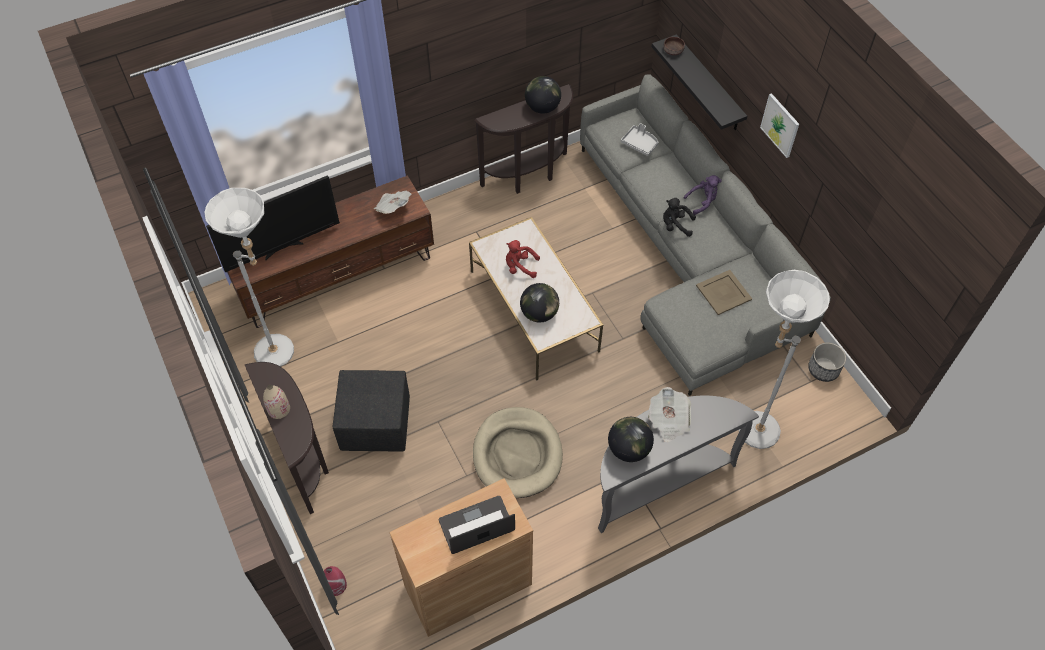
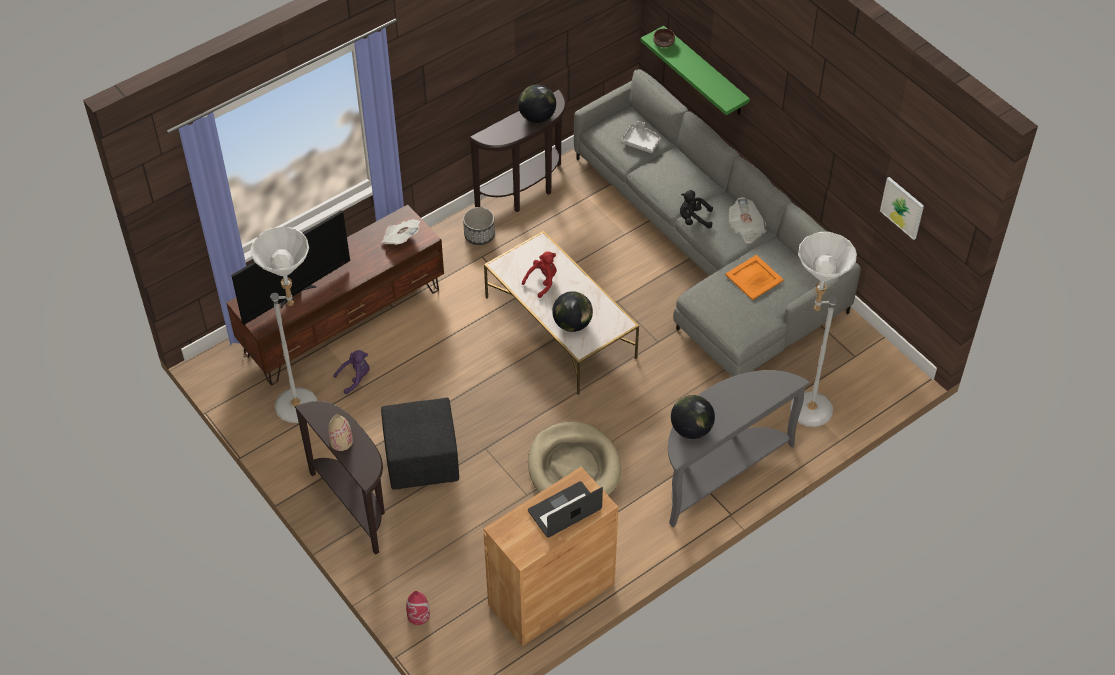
camera: 10 degrees left, 5 degrees down
(520, 267) = (542, 281): red plush toy -> red plush toy turned 135 degrees clockwise
(668, 421) = (724, 398): newspaper -> newspaper (746, 228)
(703, 202) = (717, 192): purple plush toy -> purple plush toy (355, 378)
(708, 84) = (705, 72): black shelf -> green shelf
(723, 292) = (753, 277): beige tray -> orange tray
(780, 125) = (784, 103): picture -> picture (902, 207)
(823, 369) = (865, 343): planter -> planter (479, 235)

